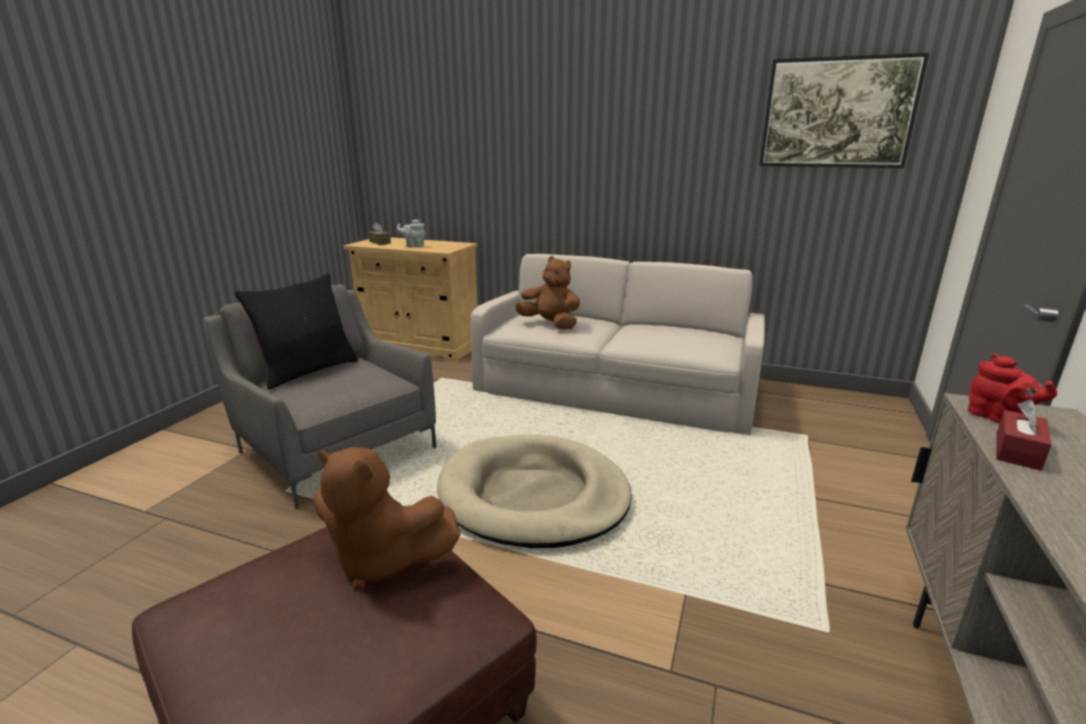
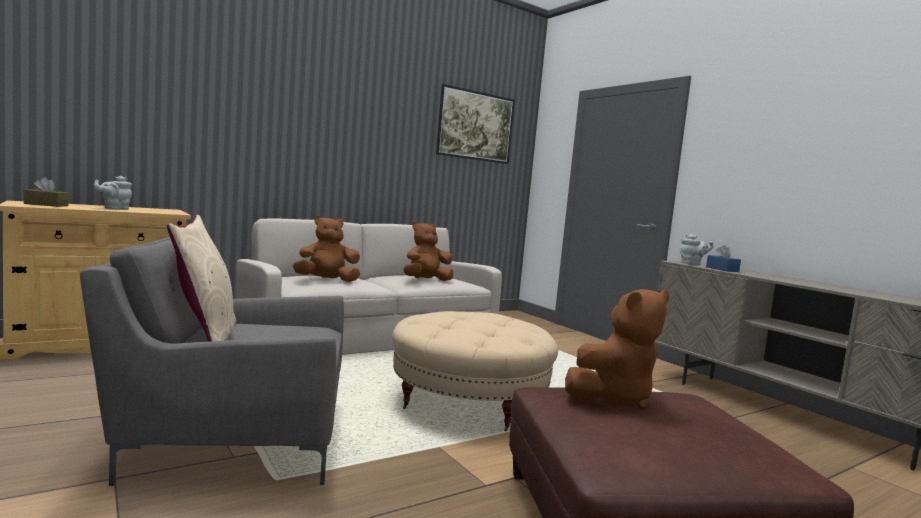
camera: 55 degrees left, 15 degrees down
(307, 370) = (204, 337): black pillow -> beige pillow
(533, 495) = (469, 401): beige dog bed -> beige ottoman
(663, 340) = (426, 280): none -> brown plush toy
(997, 418) = (692, 264): red teapot -> grey teapot
(1017, 451) = (722, 269): red tissue box -> blue tissue box

